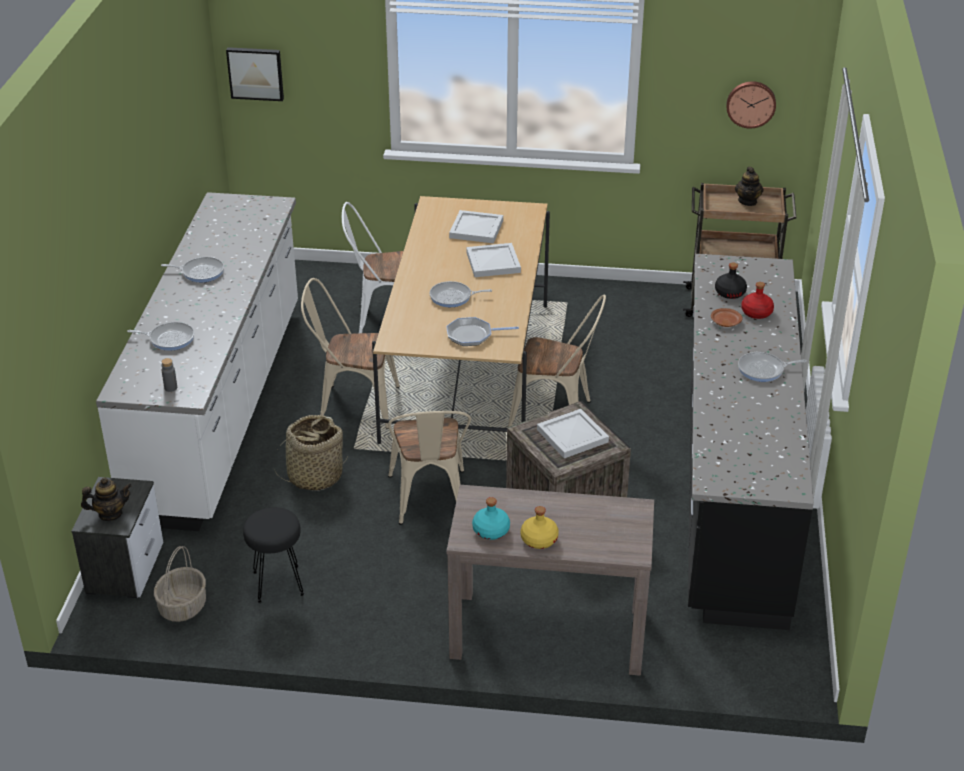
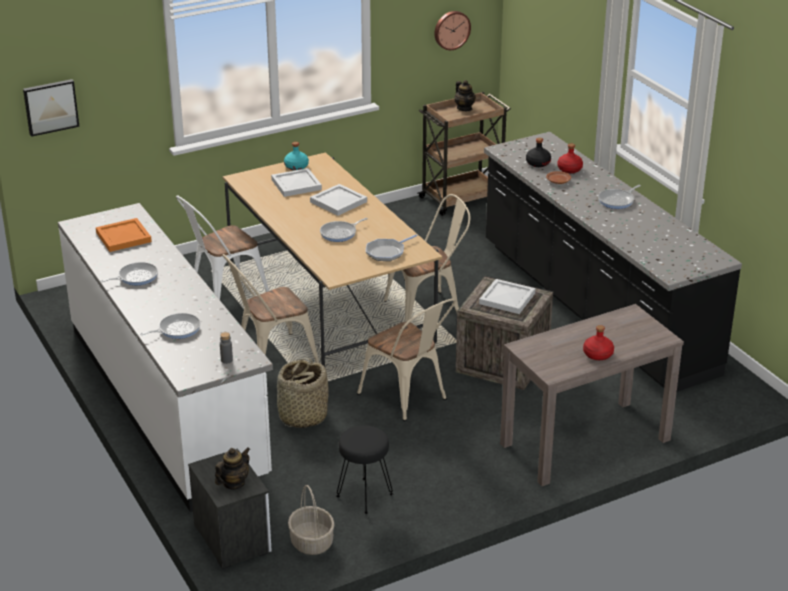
camera: 35 degrees left, 5 degrees down
(239, 227) = (122, 237): none -> orange tray
(490, 531) = (561, 362): turquoise bottle -> turquoise bottle (296, 167)
(538, 539) = (597, 354): yellow bottle -> red bottle

